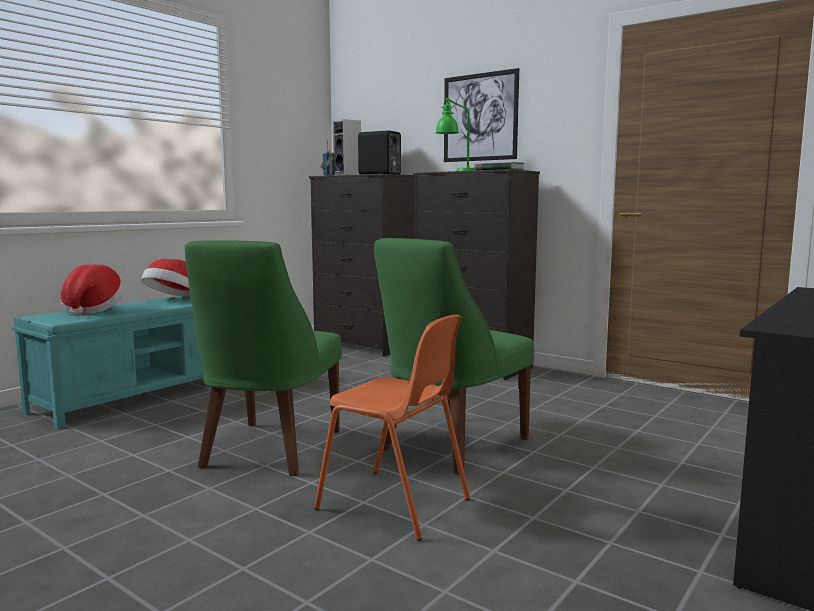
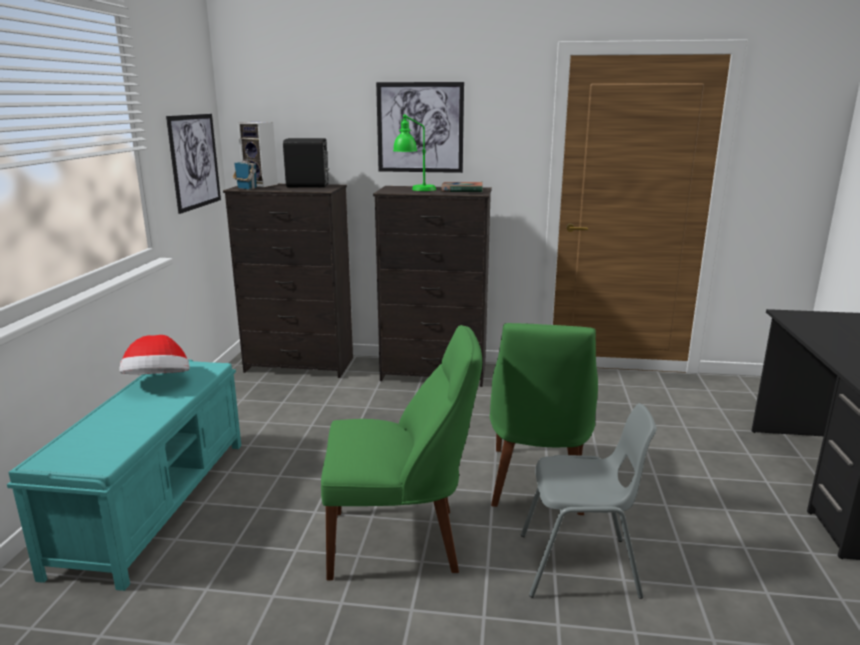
camera: 30 degrees left, 10 degrees up
(92, 311) = (99, 431): hat -> none
(268, 451) = (400, 541): green chair -> green chair turned 75 degrees counterclockwise
(292, 152) = (194, 161): none -> picture
(395, 504) = (580, 566): orange chair -> grey chair

